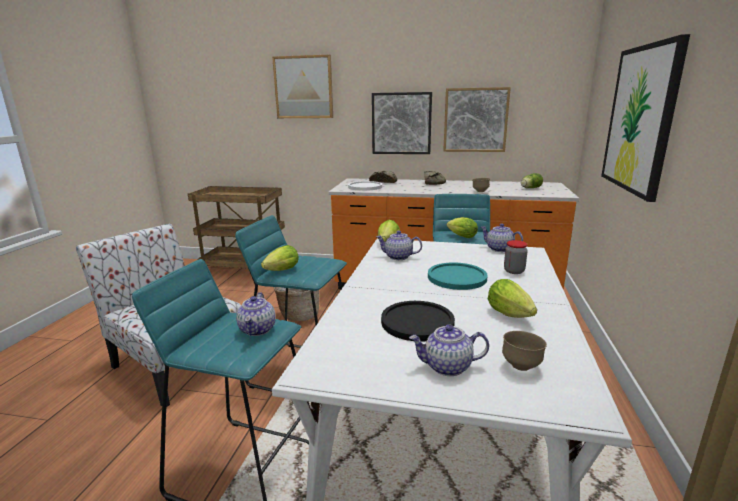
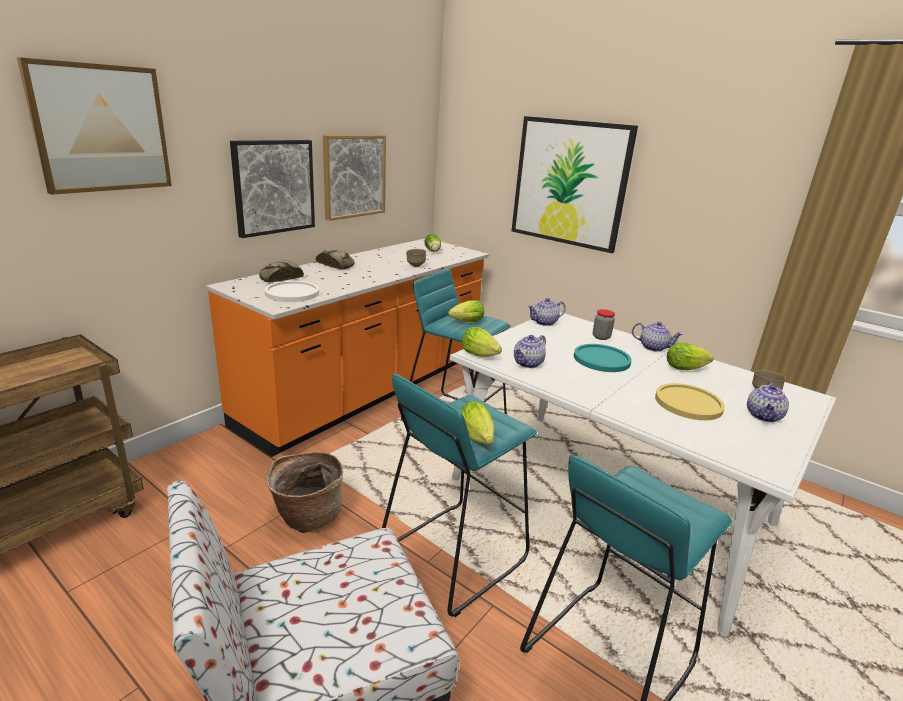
camera: 65 degrees left, 5 degrees up
(258, 330) = (646, 490): teapot -> teapot (653, 347)
(417, 322) = (688, 403): black plate -> yellow plate

